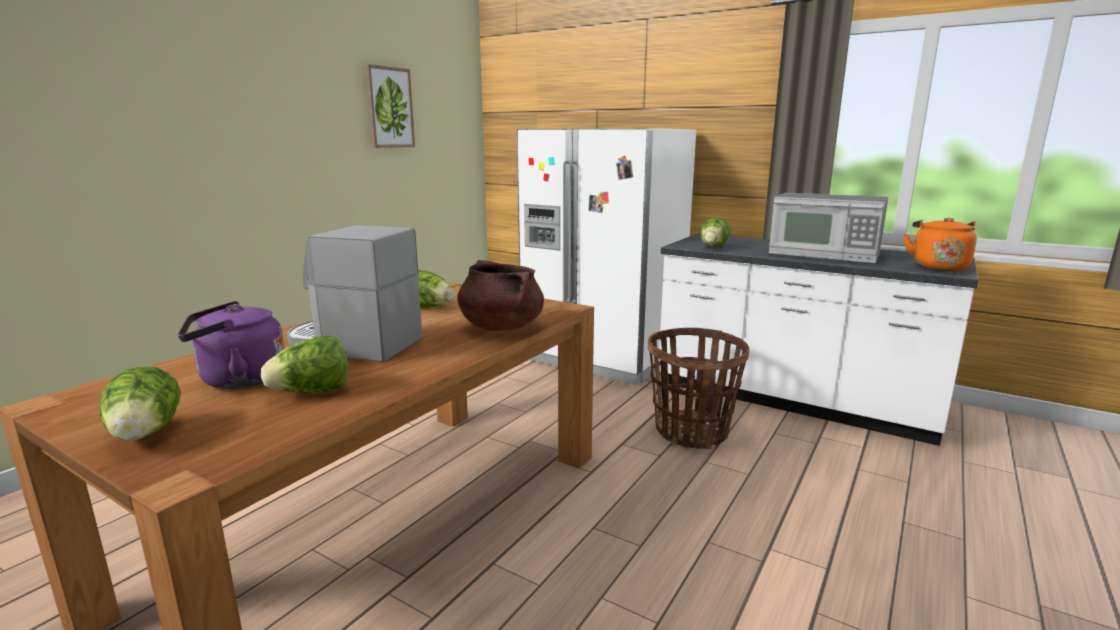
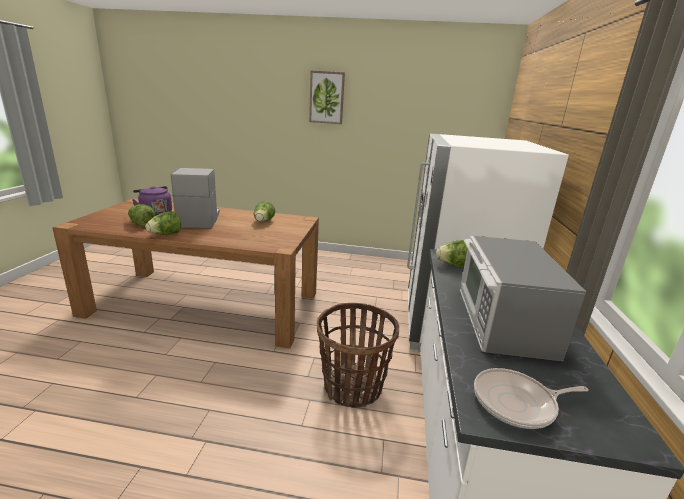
camera: 65 degrees right, 5 degrees up
(145, 435) = (107, 214): lettuce -> lettuce (165, 234)
(389, 108) = (410, 111): picture -> picture (326, 97)
(501, 327) = (235, 239): brown cooking pot -> none
(937, 267) = (517, 403): orange kettle -> frying pan

